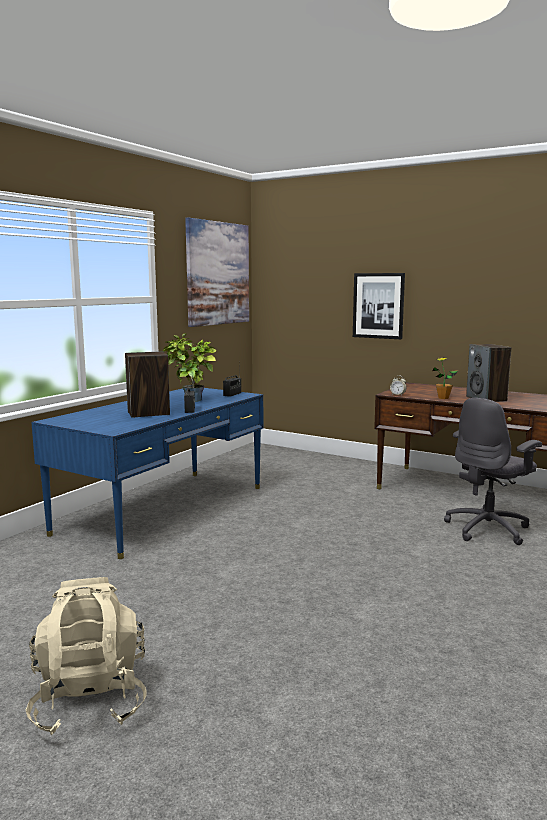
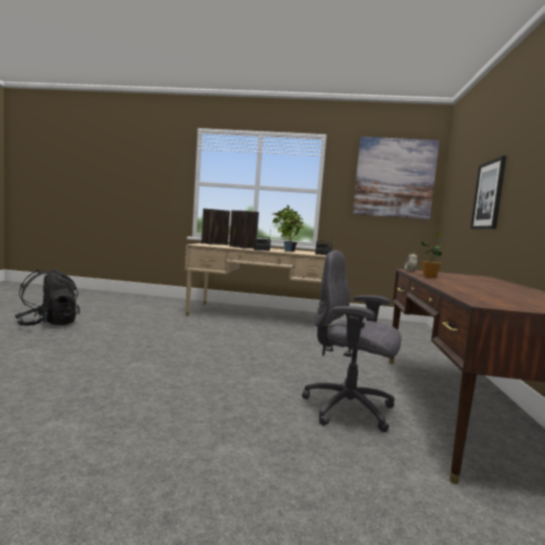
camera: 65 degrees right, 5 degrees down
(90, 700) = (48, 324): beige backpack -> black backpack
(164, 509) = (260, 316): blue desk -> beige desk
(486, 399) = (465, 284): speaker -> speaker (214, 244)

